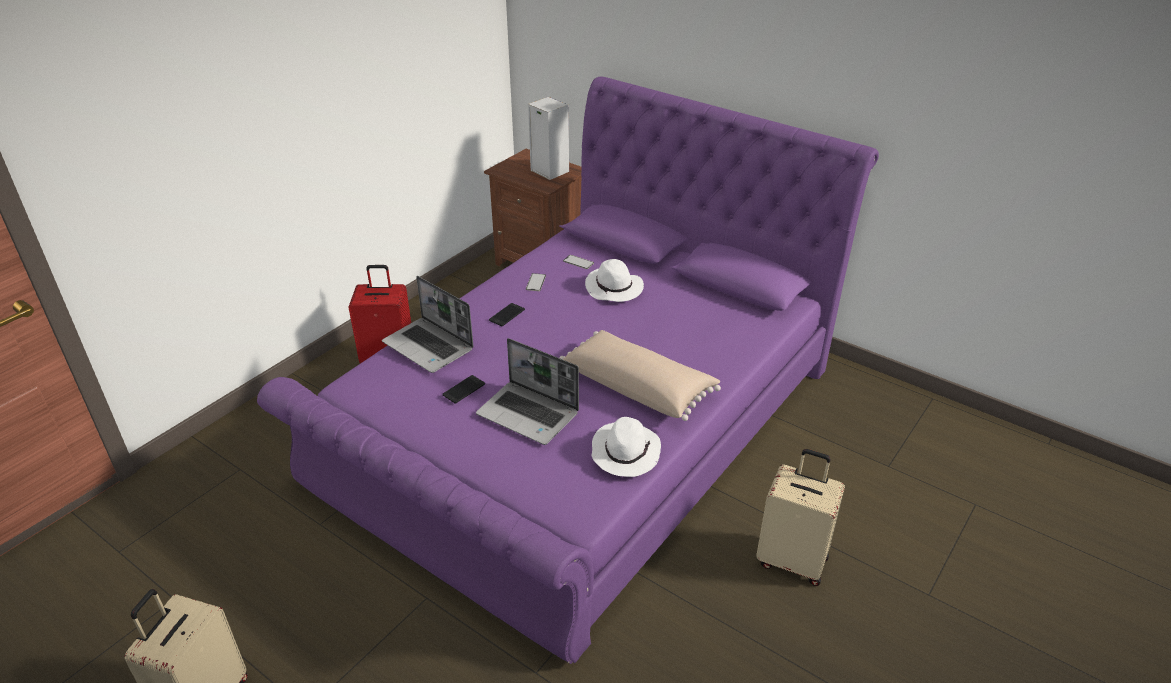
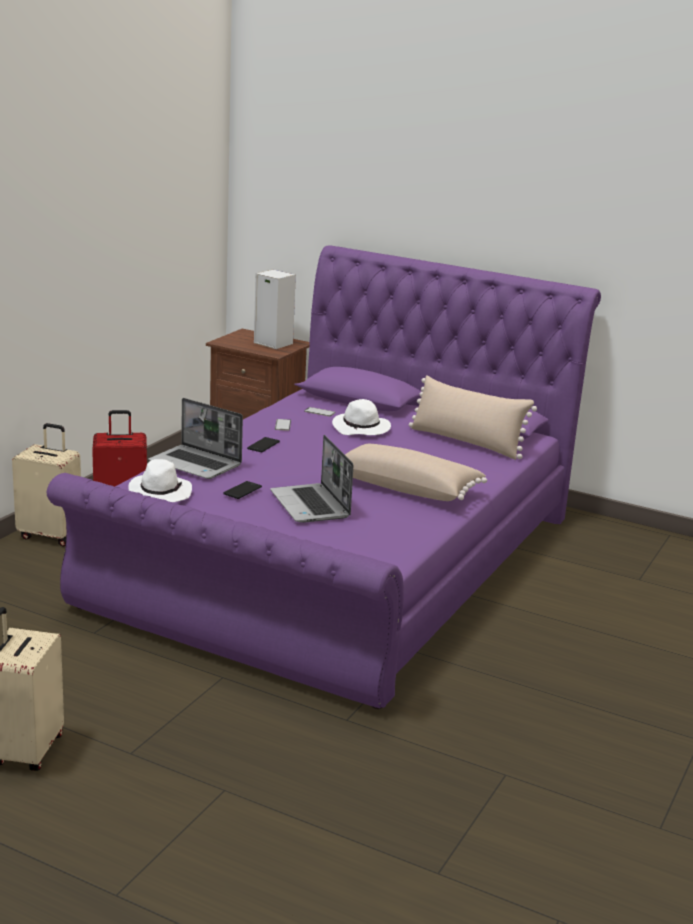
camera: 10 degrees left, 15 degrees down
(529, 414) = (311, 505): laptop -> laptop turned 45 degrees clockwise
(625, 452) = (410, 526): white hat -> white hat (159, 493)
(719, 311) = (466, 442): none -> beige pillow
(792, 560) = (566, 641): beige suitcase -> beige suitcase (51, 535)

